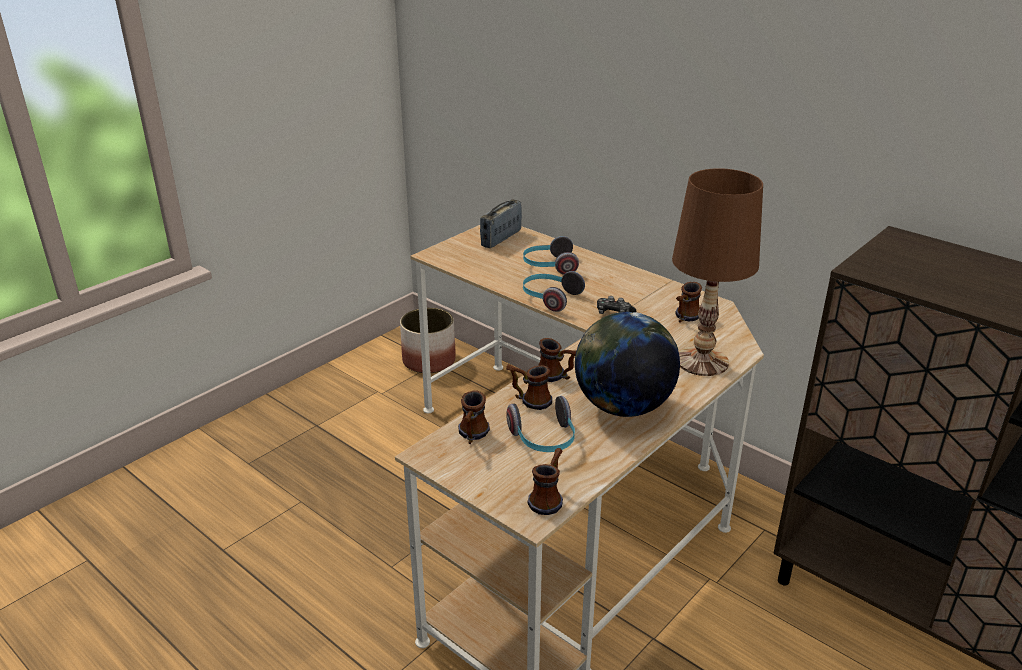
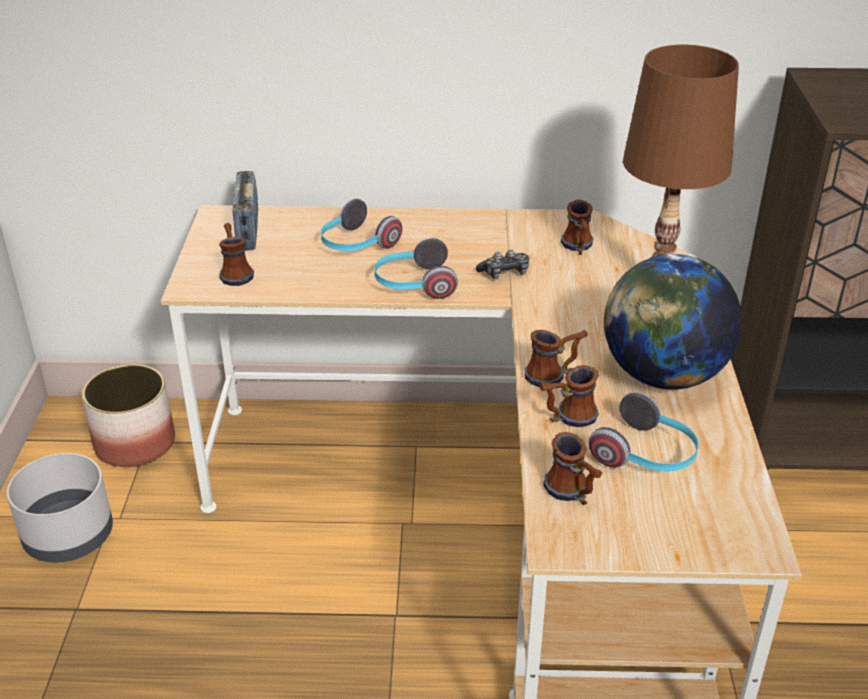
camera: 40 degrees left, 5 degrees up
(349, 390) = (67, 536): none -> grey planter
(548, 498) = (742, 517): mug -> mug (235, 272)

